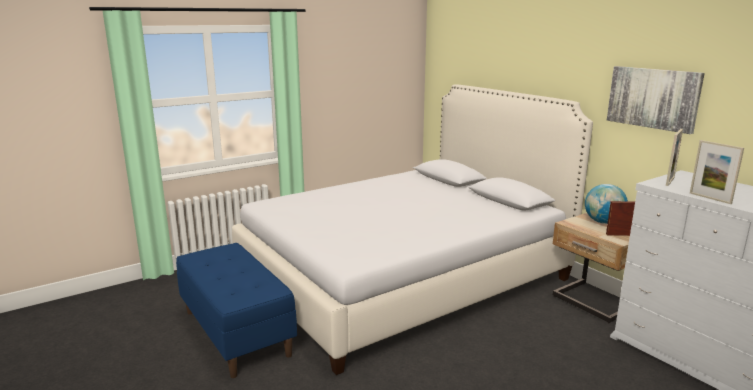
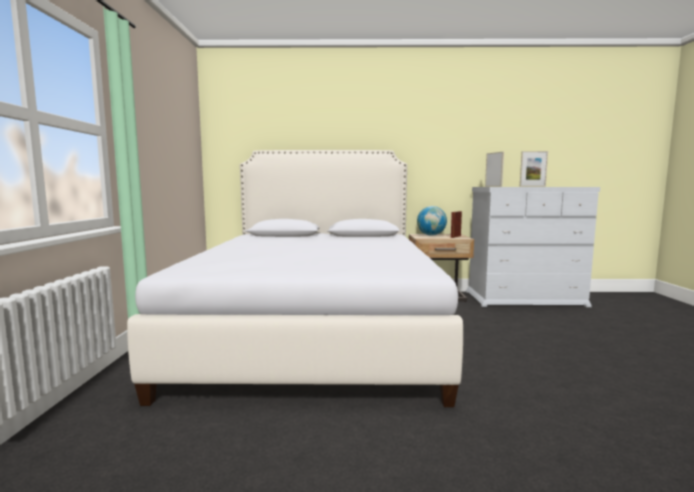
camera: 55 degrees left, 10 degrees down
(237, 333) = (287, 448): blue bench -> none
(653, 98) = (445, 142): picture -> none

